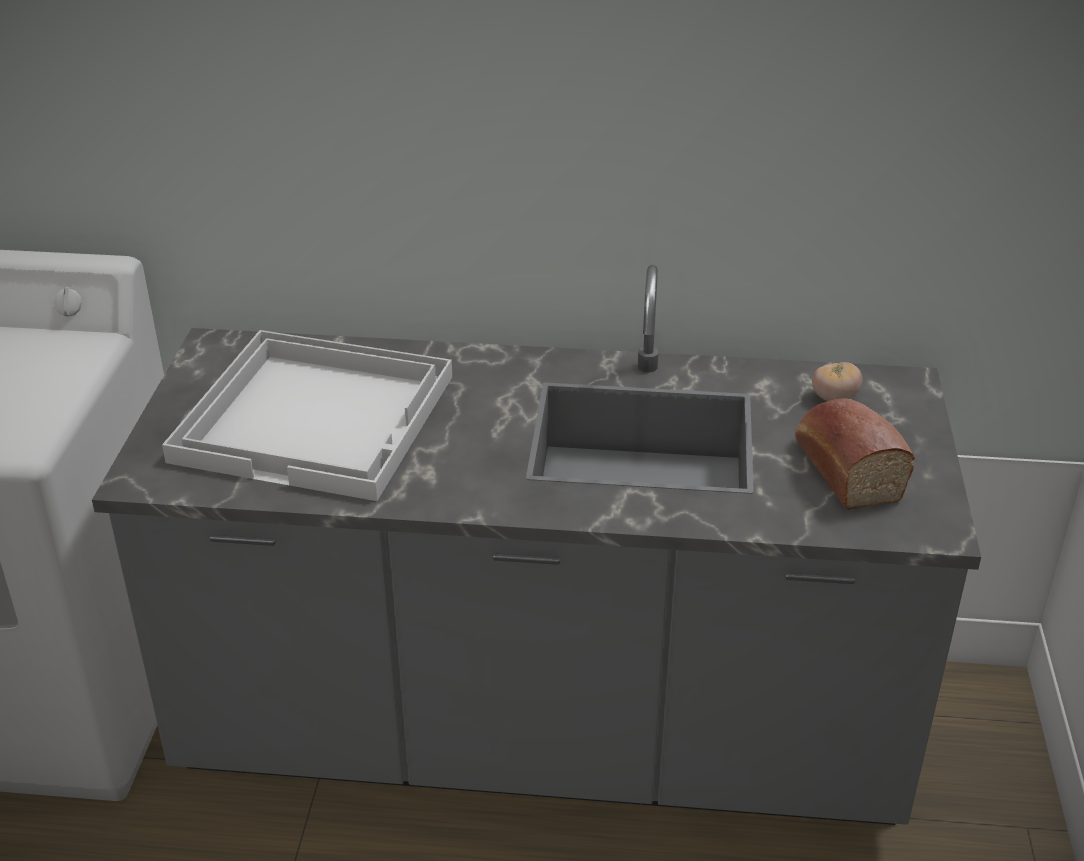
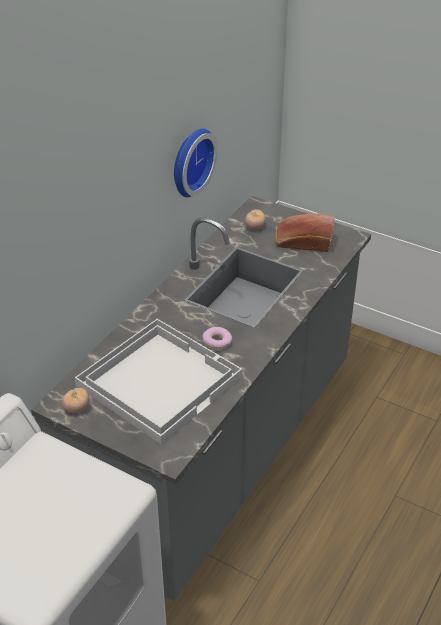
camera: 65 degrees left, 5 degrees up
(211, 363) = (76, 408): none -> tomato
(453, 448) = (217, 342): none -> donut
(720, 164) = (189, 161): none -> wall clock

